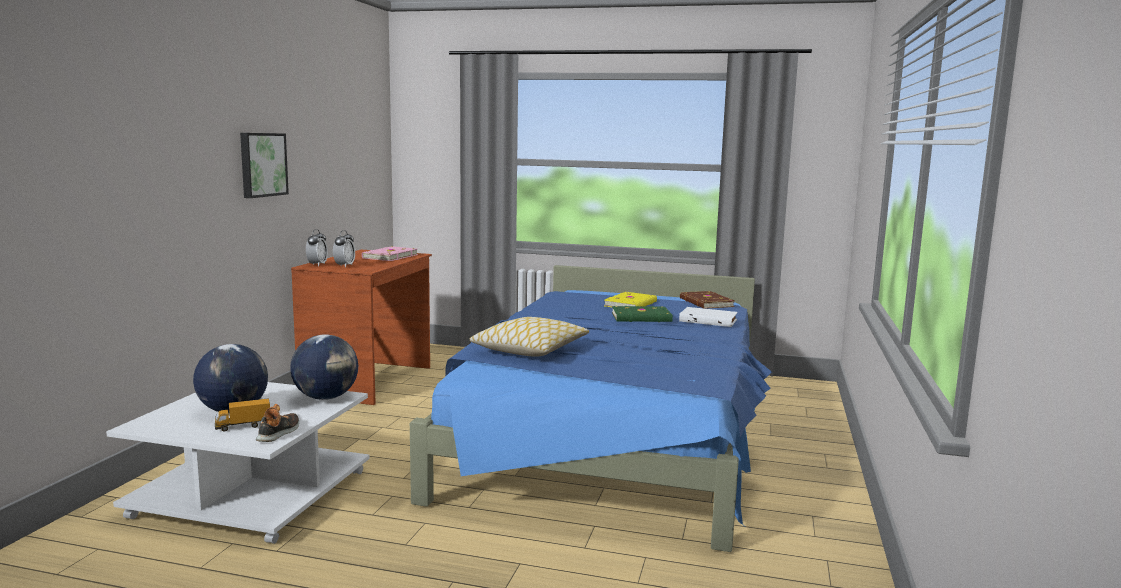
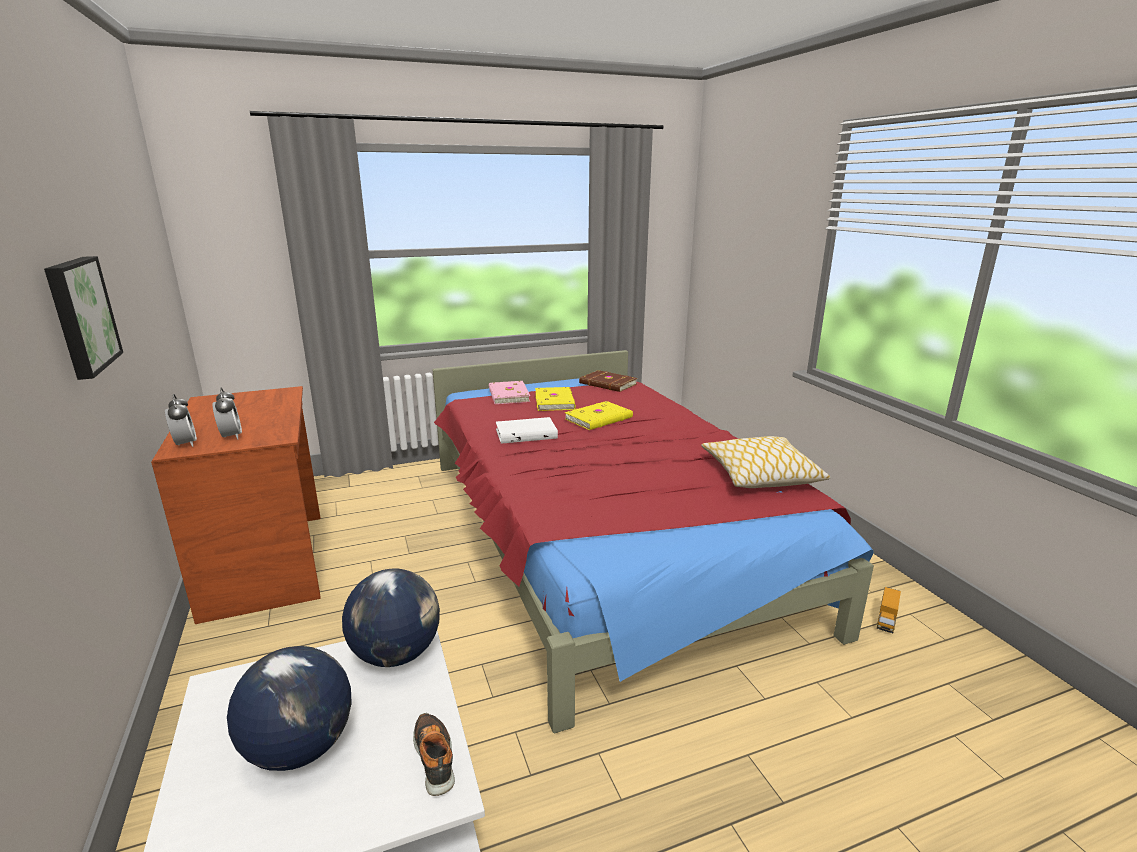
camera: 35 degrees left, 10 degrees up
(243, 426) = (363, 774): toy truck -> toy truck (886, 619)
(389, 256) = (259, 403): pink book -> pink book (507, 395)
(530, 350) = (589, 499): pillow -> pillow (760, 475)
(615, 431) = (602, 537): blue bed -> red bed
(642, 318) = (599, 419): green book -> yellow book
(708, 320) = (651, 406): white book -> white book (526, 433)

